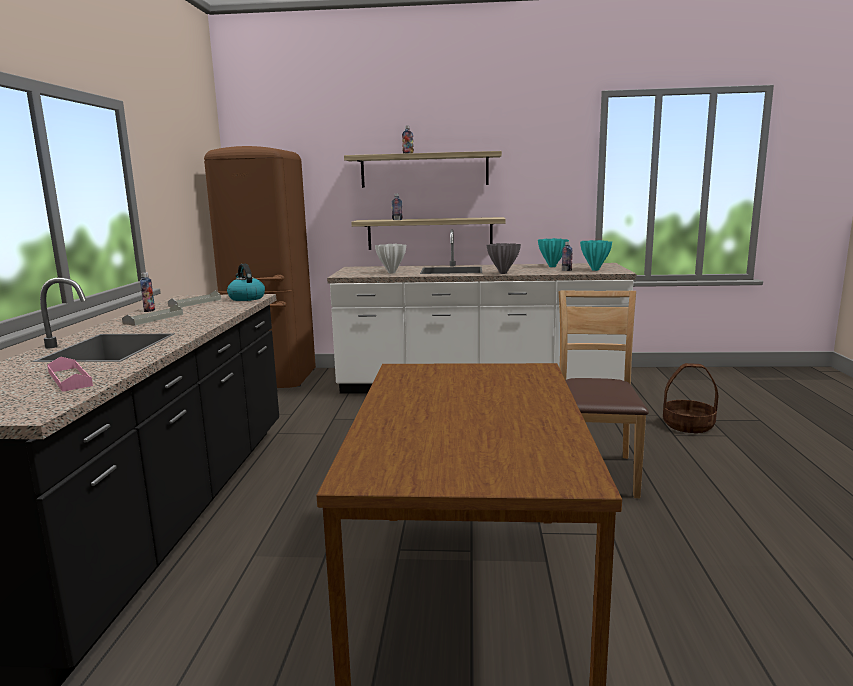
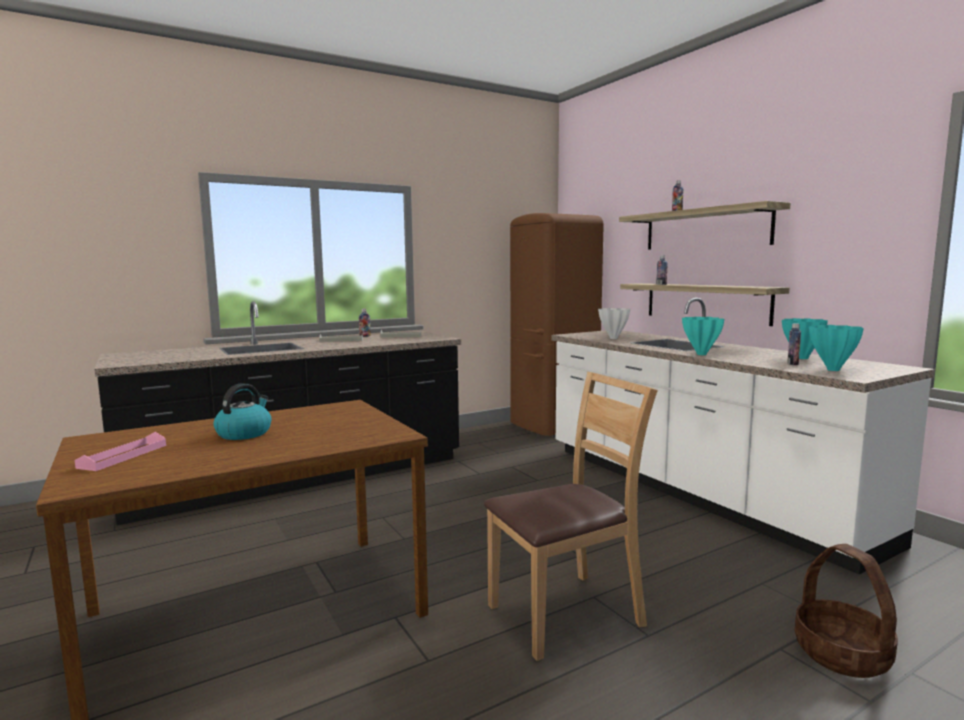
camera: 55 degrees right, 5 degrees down
(69, 379) = (183, 356): pink tray -> pink tray (123, 456)
(246, 298) = (432, 338): kettle -> kettle (244, 433)
(502, 273) = (701, 354): grey vase -> turquoise vase

